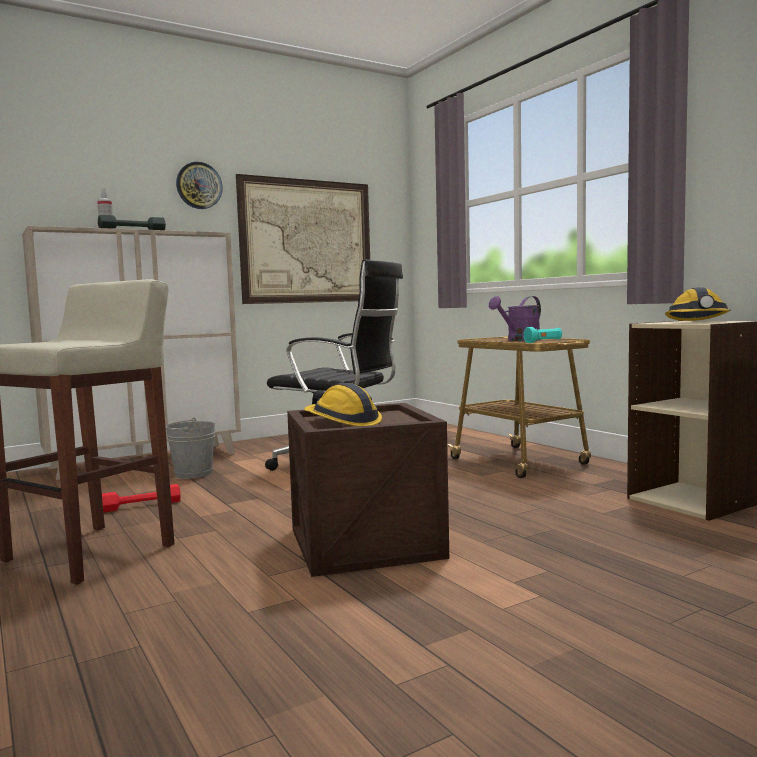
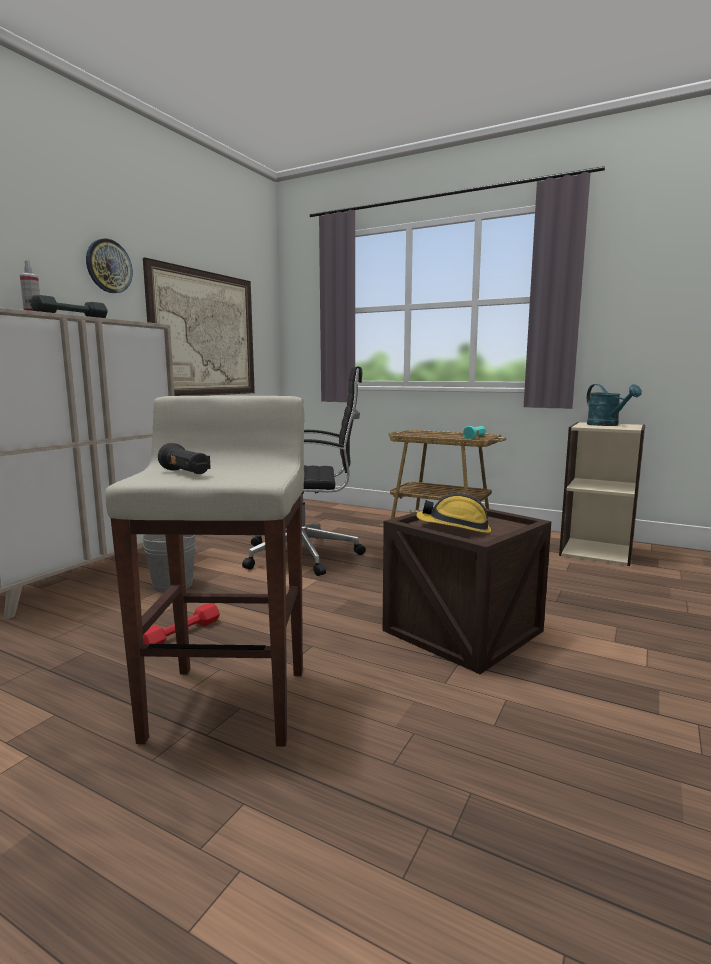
camera: 30 degrees left, 5 degrees up
(42, 341) = (185, 473): none -> black flashlight
(519, 340) = (444, 435): purple watering can -> none
(698, 321) = (607, 425): hard hat -> turquoise watering can

